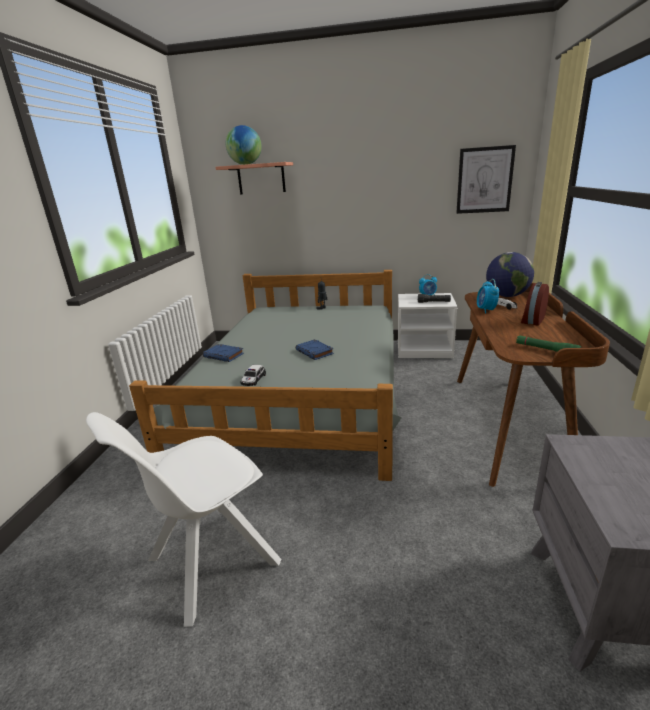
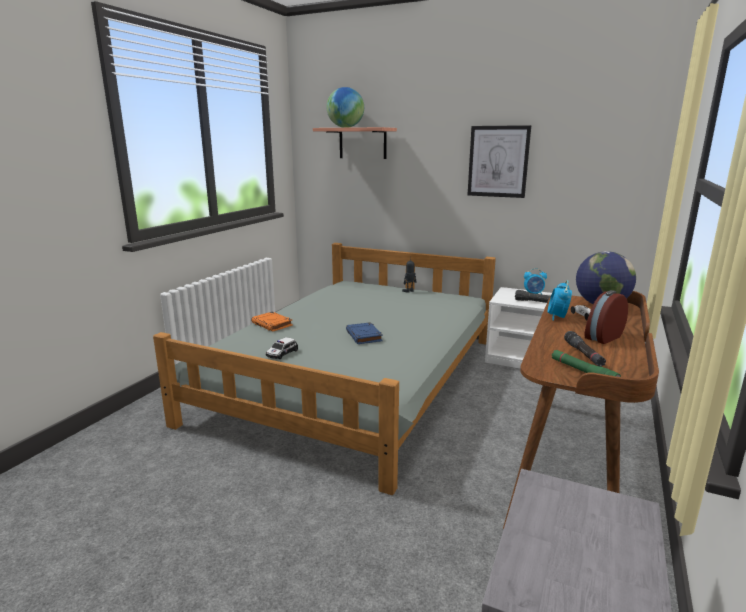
camera: 15 degrees right, 5 degrees down
(210, 563) = (164, 529): white chair -> none
(224, 355) = (272, 324): blue book -> orange book
(484, 180) = (617, 163): picture -> picture (498, 161)
(532, 336) = (583, 354): none -> black flashlight

